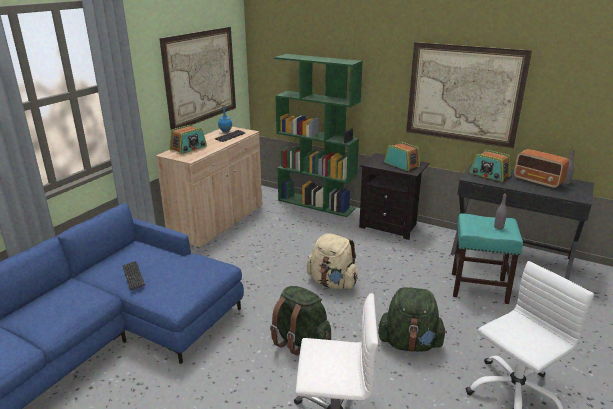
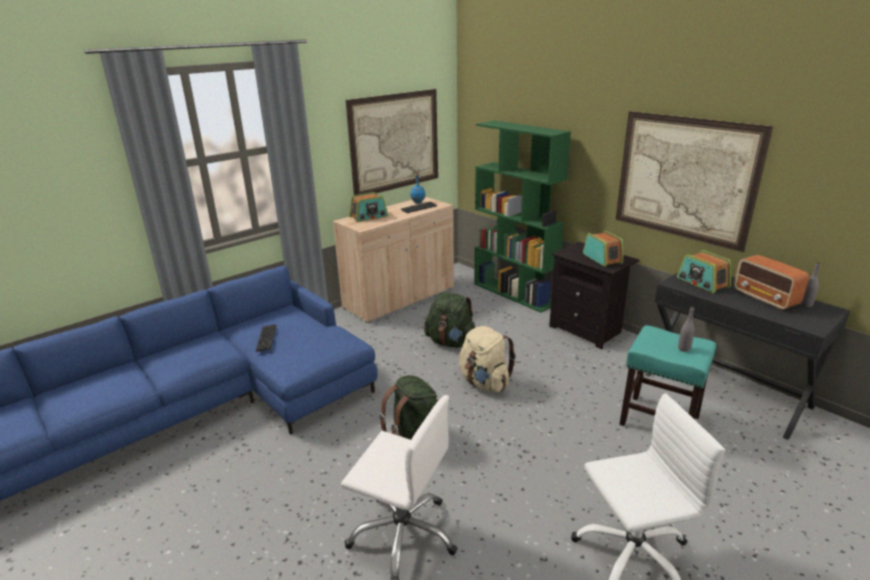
camera: 20 degrees right, 0 degrees up
(410, 343) = (535, 467): green backpack -> green backpack (451, 342)

